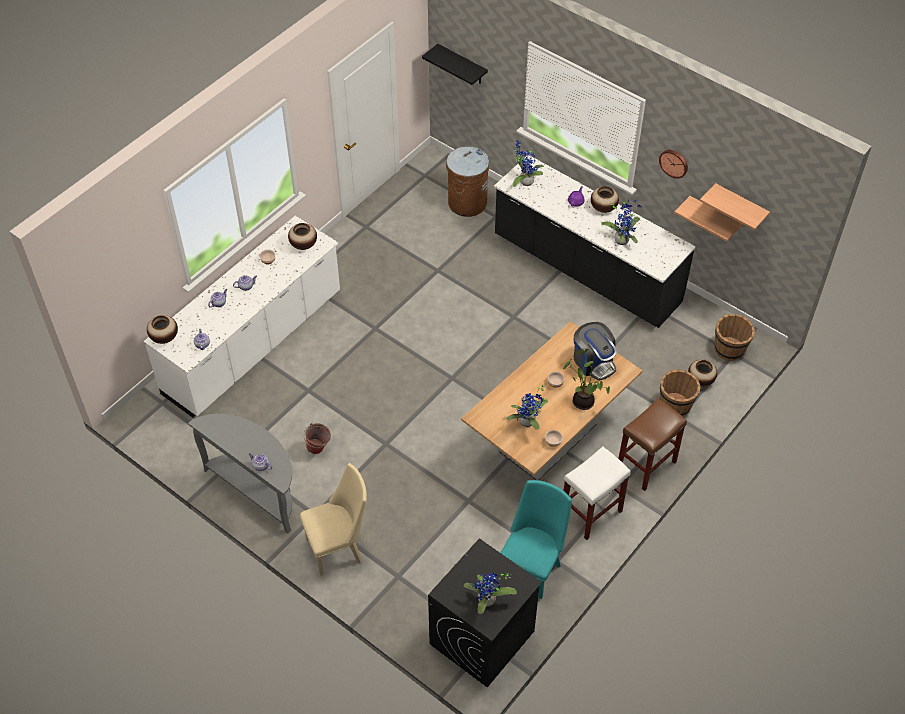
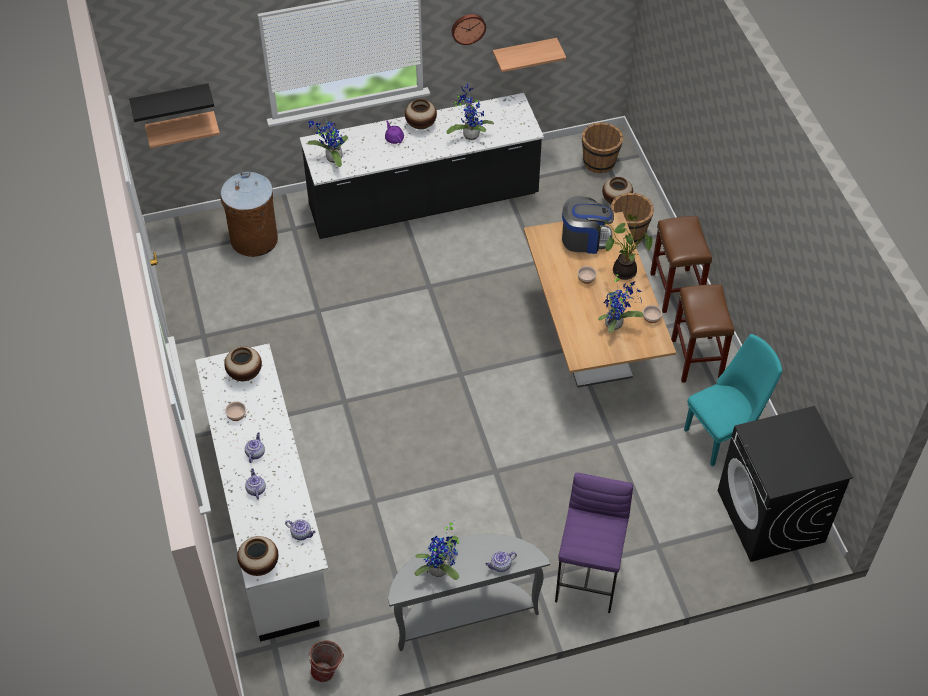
camera: 55 degrees left, 0 degrees up
(319, 449) = (456, 531): bucket -> bucket (328, 670)
(339, 548) = (589, 578): beige chair -> purple stool
(487, 602) = (809, 457): potted plant -> potted plant (441, 570)
(532, 568) = (723, 436): turquoise chair -> turquoise chair turned 90 degrees clockwise
(590, 514) = (697, 359): white stool -> brown stool
(740, 205) = (551, 21): shelf -> shelf (181, 127)

